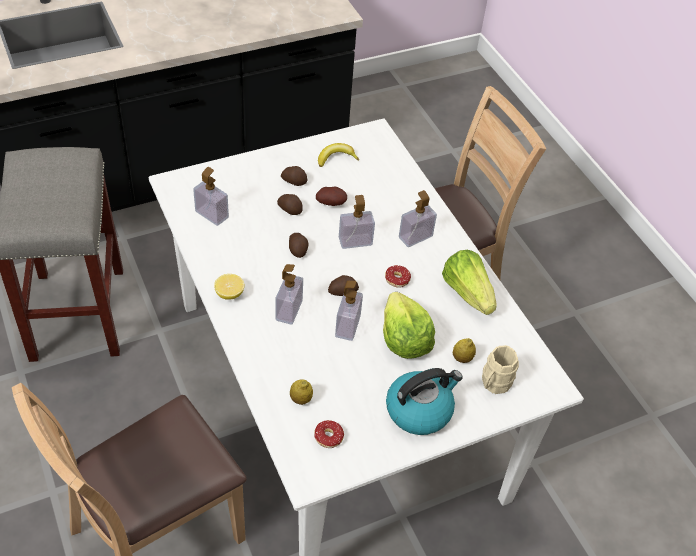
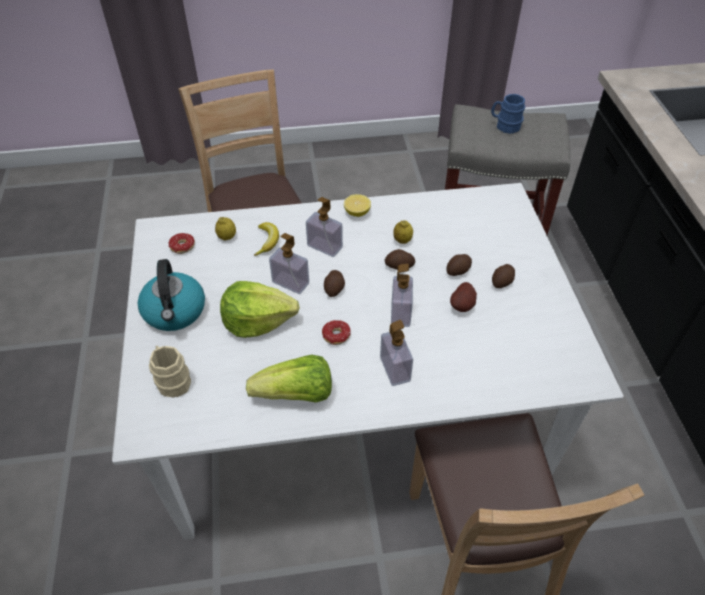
camera: 110 degrees right, 0 degrees up
(41, 194) = (505, 126): none -> blue mug
(212, 214) = (460, 215): soap dispenser -> none
(336, 158) = (540, 326): banana -> banana (267, 241)
(462, 358) = (214, 362): lemon -> lemon (402, 240)

